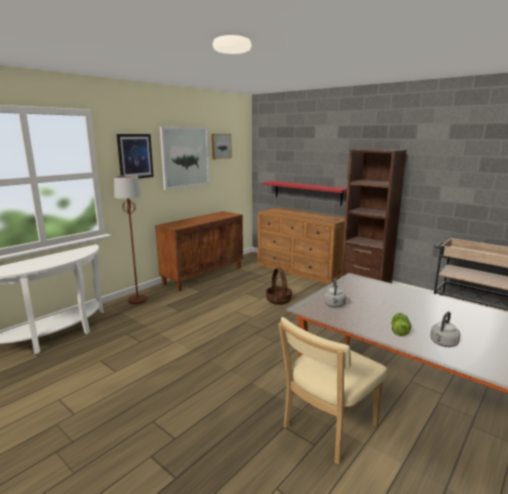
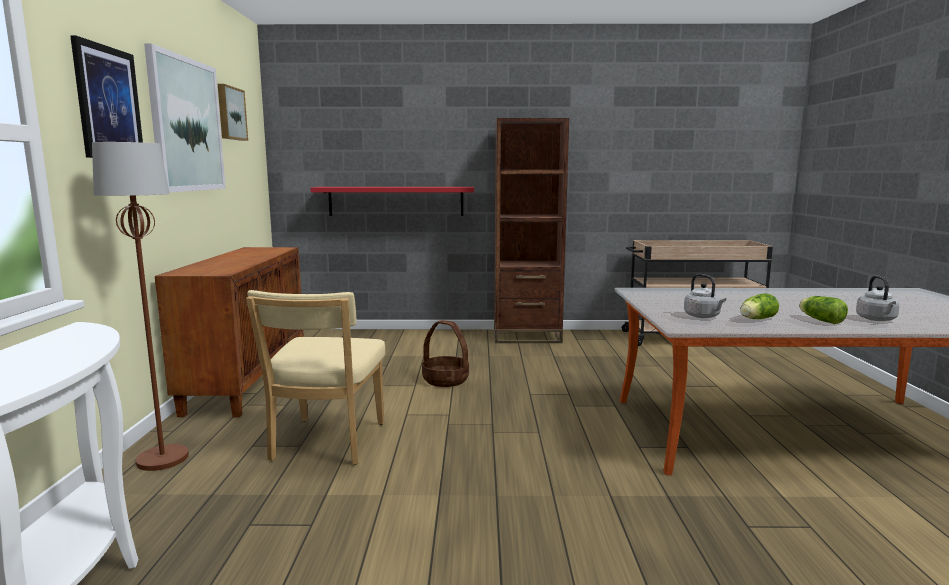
camera: 40 degrees left, 5 degrees down
(300, 270) = (407, 337): brown dresser -> none
(327, 428) = (784, 502): beige chair -> beige chair (326, 444)
(359, 316) = (756, 319): none -> lettuce

